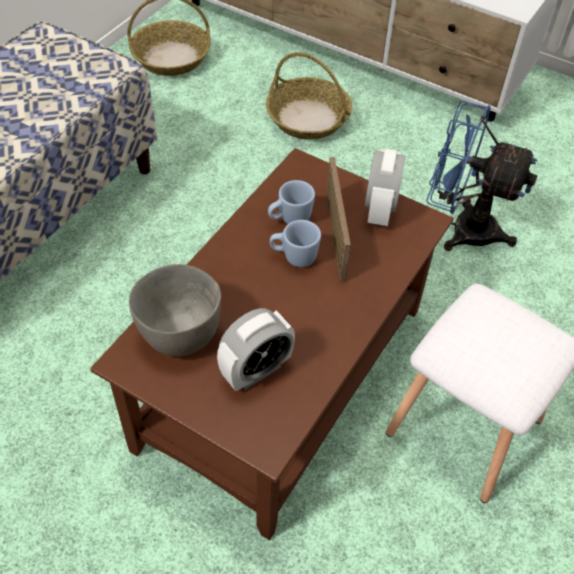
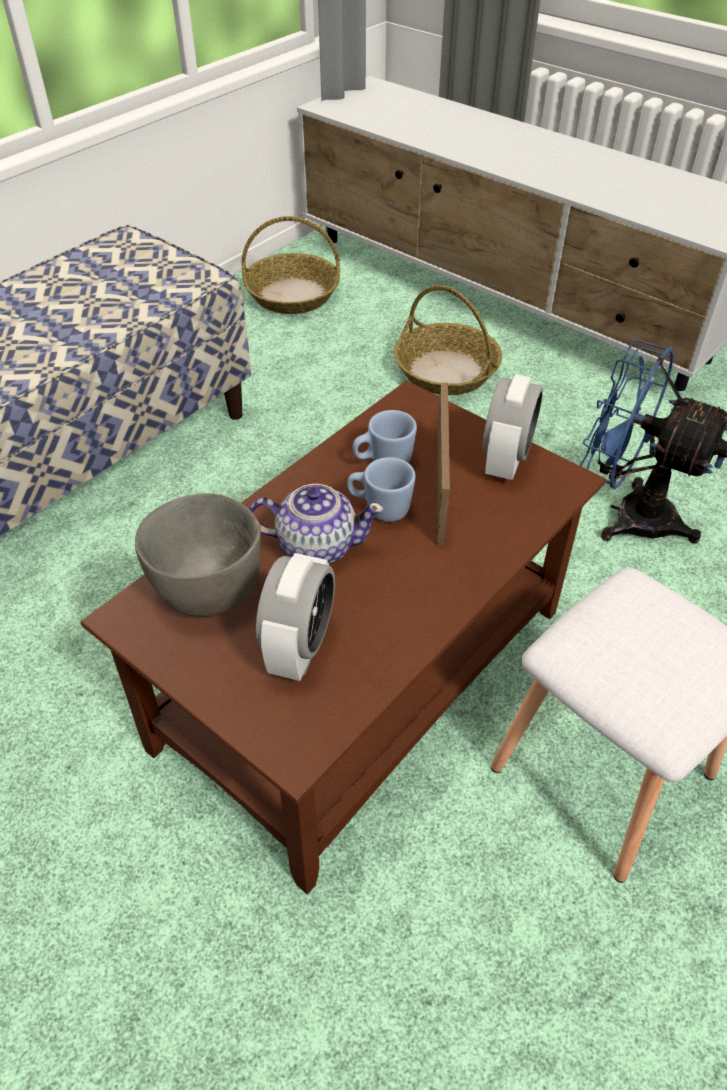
camera: 10 degrees right, 5 degrees down
(252, 291) = (316, 545): none -> teapot
(256, 370) = (300, 647): alarm clock -> alarm clock turned 45 degrees counterclockwise

